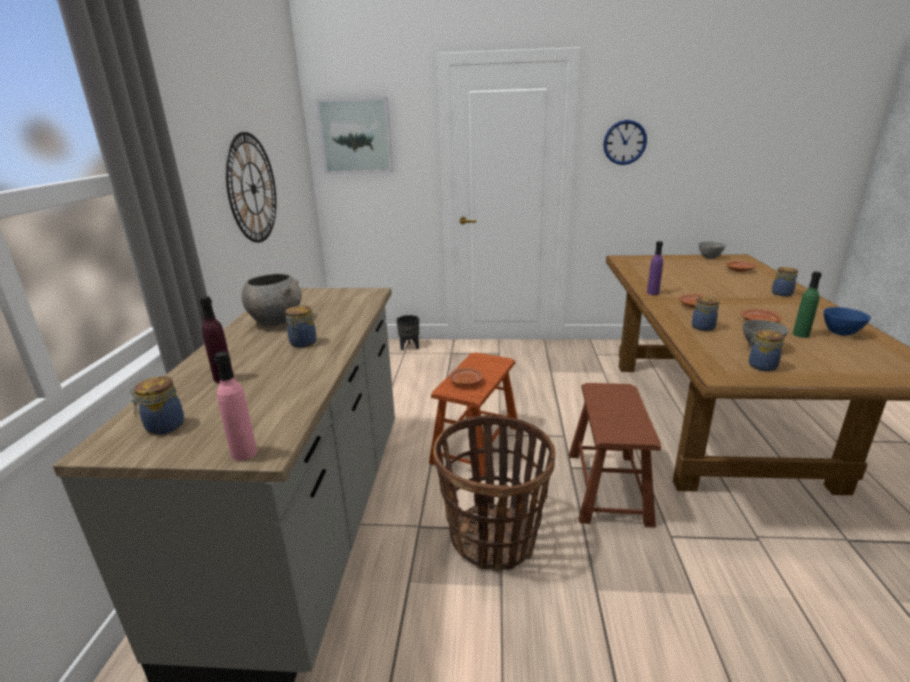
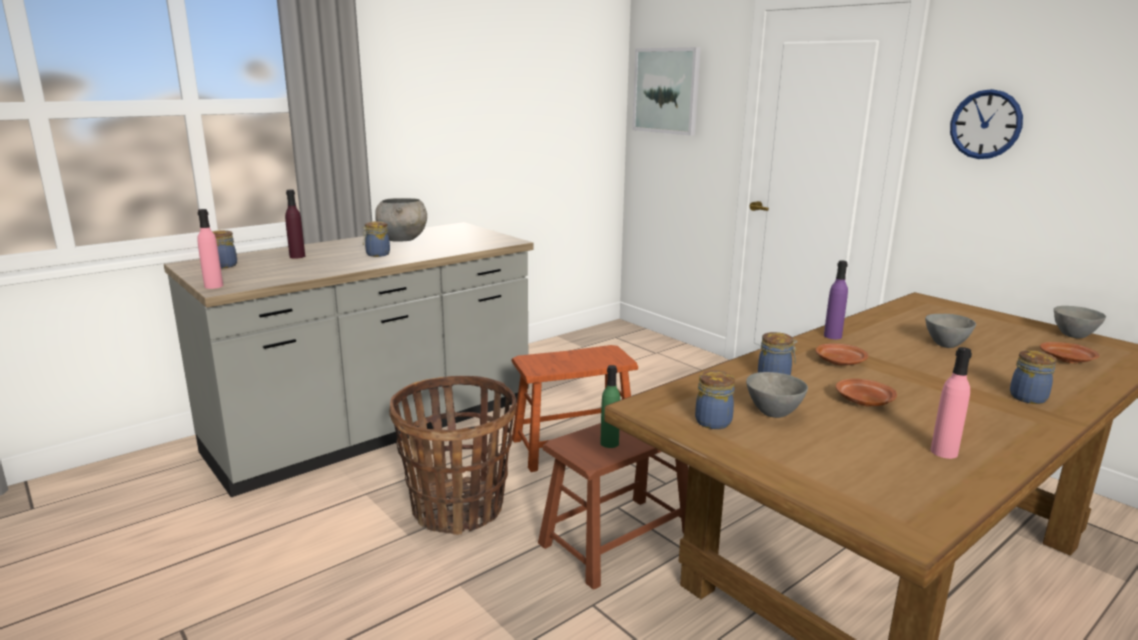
camera: 45 degrees right, 5 degrees down
(253, 188) = (496, 130): wall clock -> none
(410, 347) = (671, 350): black planter -> none
(465, 381) = (554, 360): brown plate -> none
(694, 279) = (945, 344): none -> grey bowl
(800, 334) = (874, 429): green bottle -> green bottle (609, 443)
(841, 333) = (944, 452): blue bowl -> pink bottle

